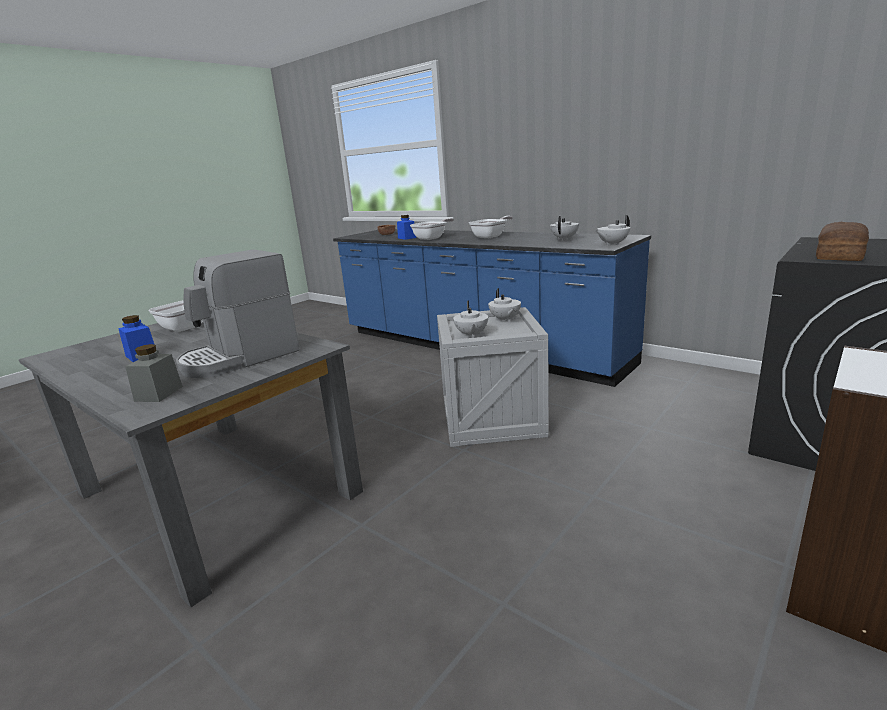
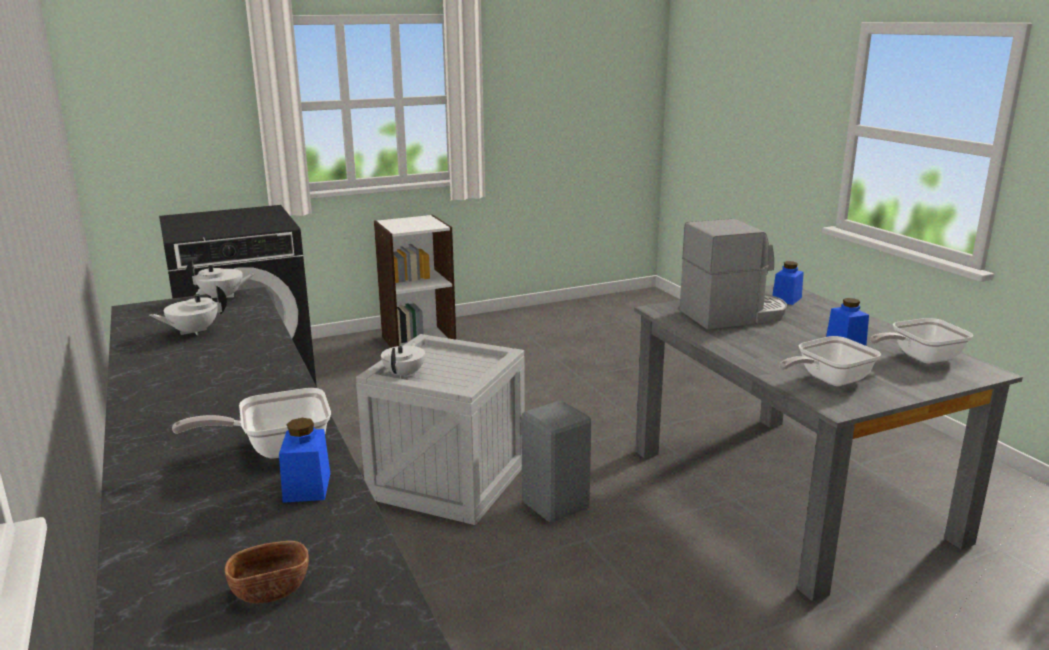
camera: 155 degrees left, 0 degrees up
(159, 394) = (786, 299): grey jar -> blue jar
(405, 427) = (553, 505): none -> grey stool
(471, 335) = (474, 363): white teapot -> none
(491, 236) = (202, 395): frying pan -> frying pan (920, 358)
(838, 255) = (259, 224): bread -> none

